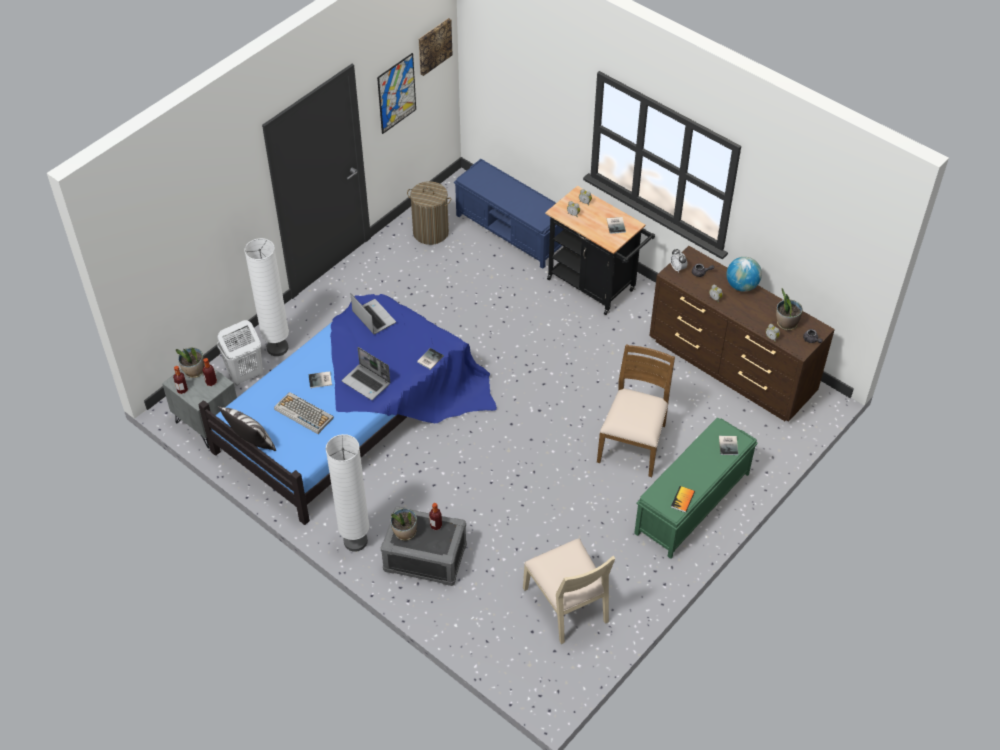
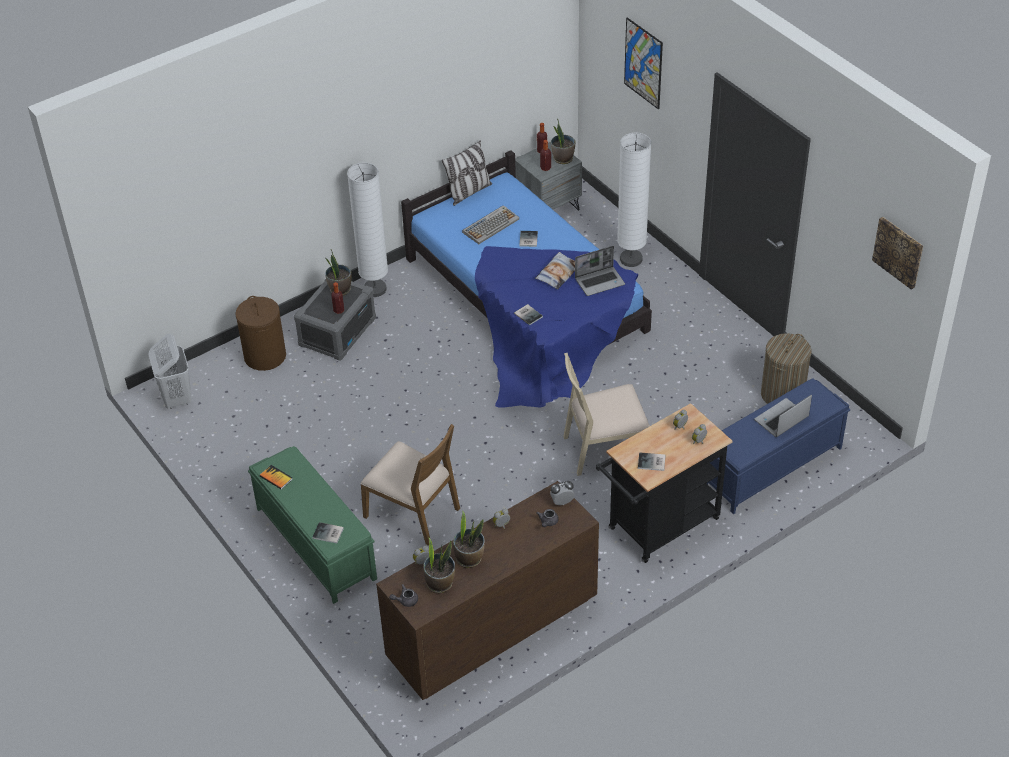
camera: 105 degrees right, 5 degrees down
(245, 375) = (601, 235): white laundry basket -> white laundry basket (176, 398)
(367, 349) = (558, 273): none -> pillow
(367, 382) = (512, 268): laptop -> laptop (781, 419)
(396, 93) = (845, 238): picture -> picture (643, 63)
(474, 612) = (265, 356): none -> brown laundry basket
(567, 604) = (242, 420): beige chair -> beige chair (605, 449)
(741, 285) = (515, 556): globe -> none
(755, 311) = (469, 558): none -> potted plant

